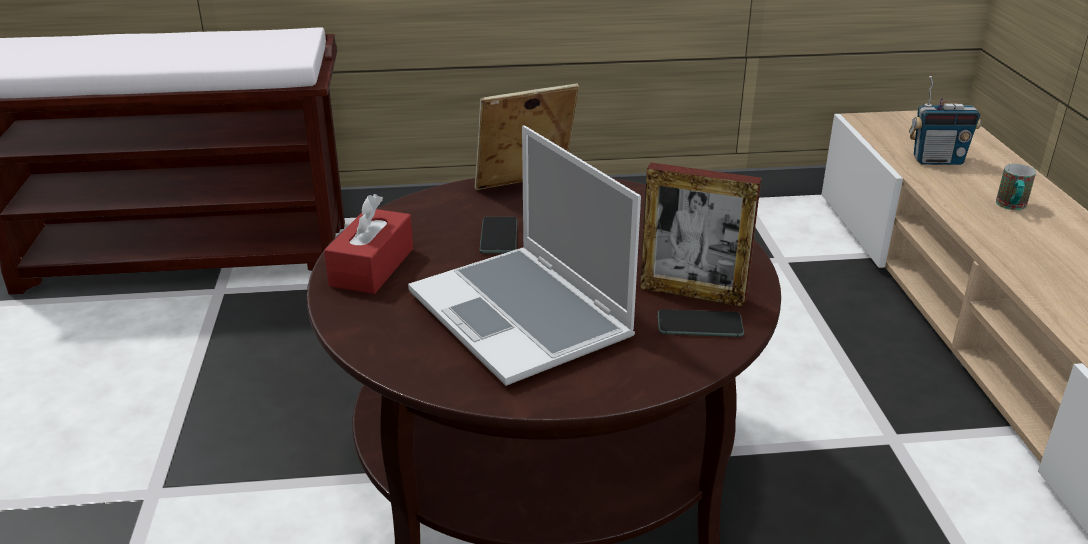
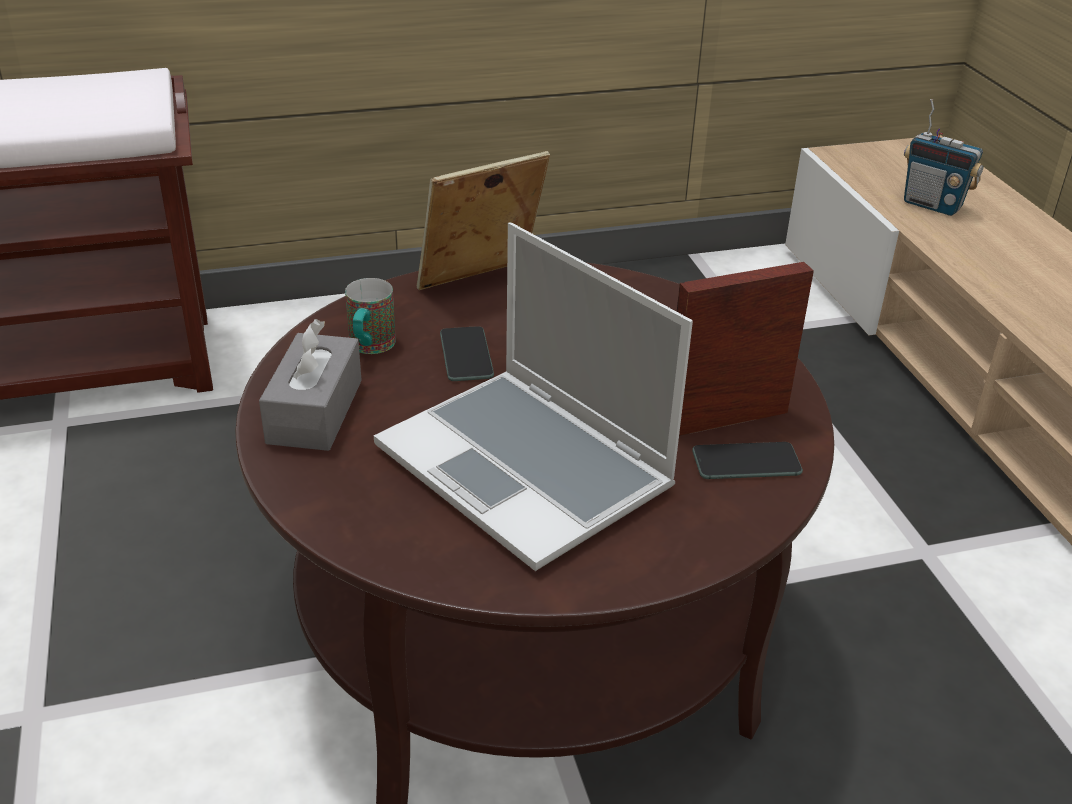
camera: 10 degrees left, 5 degrees up
(372, 267) = (315, 411): red tissue box -> grey tissue box
(692, 294) = (726, 420): picture frame -> picture frame turned 150 degrees clockwise
(937, 160) = (932, 205): radio -> radio turned 45 degrees clockwise
(1011, 207) = (1028, 261): mug -> mug (369, 348)

